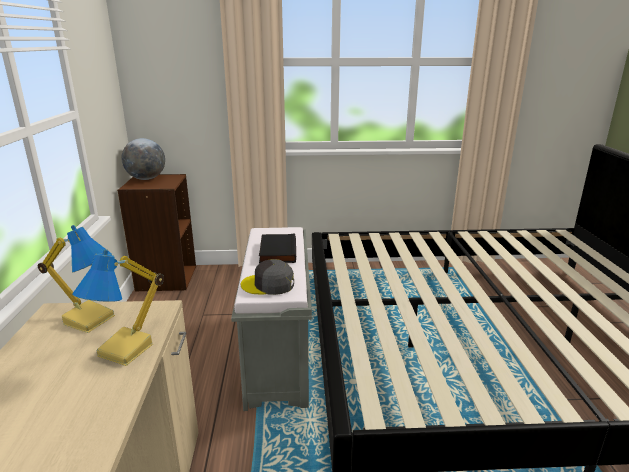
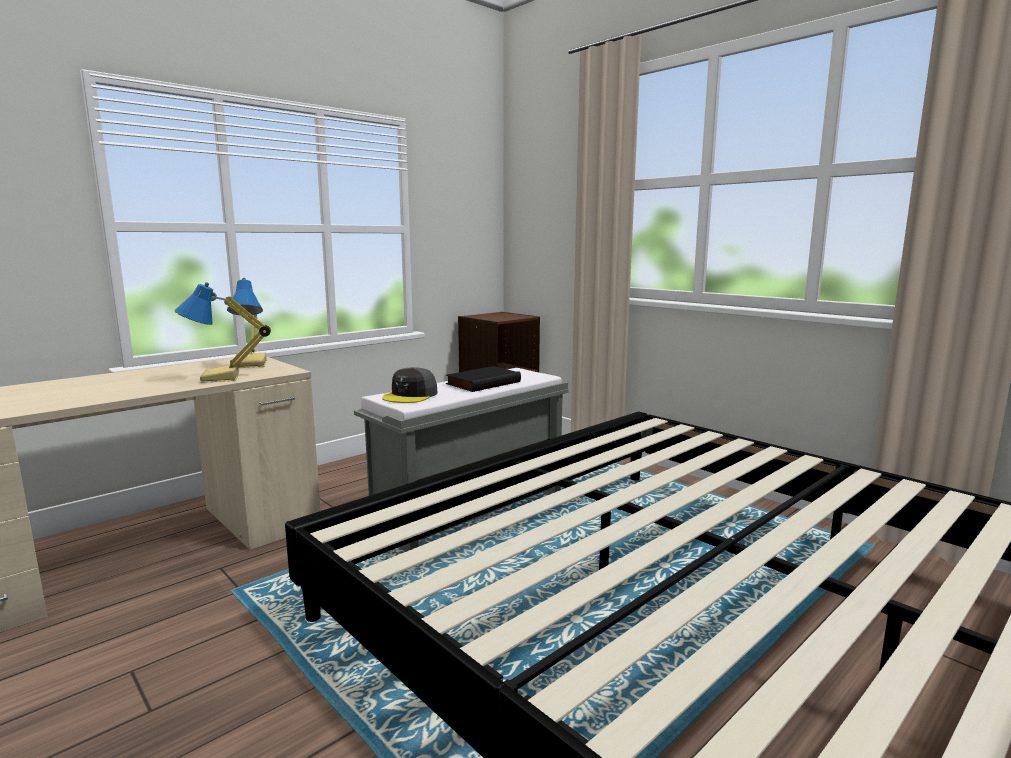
camera: 50 degrees right, 10 degrees down
(146, 179) = (499, 314): globe -> none
(268, 284) = (410, 395): grey cap -> grey cap turned 120 degrees counterclockwise

